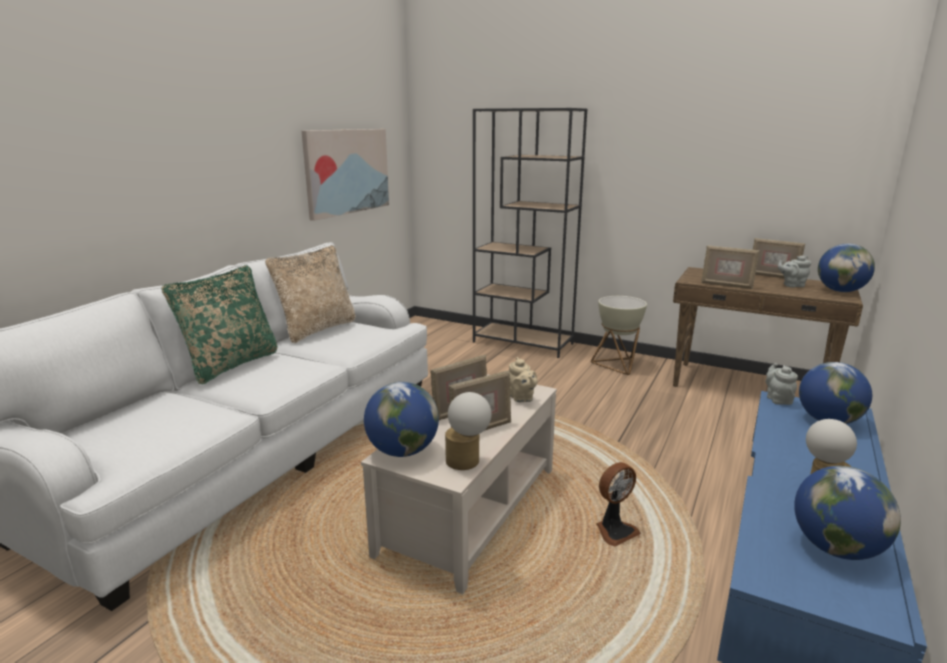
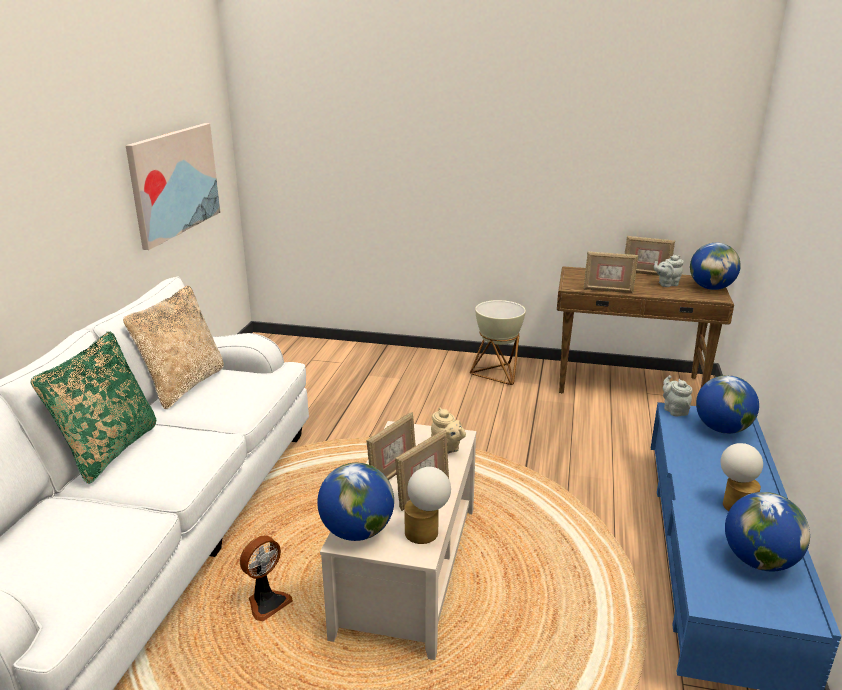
camera: 15 degrees left, 5 degrees up
(523, 343) = (391, 357): bookcase -> none
(614, 531) = (552, 566): fan -> fan (267, 603)

